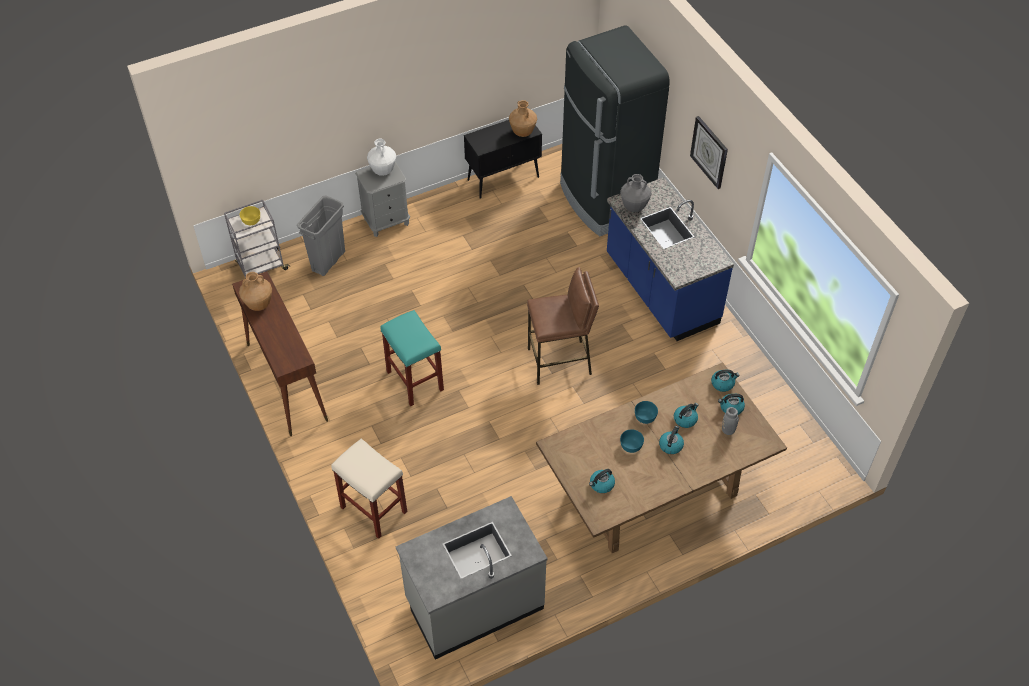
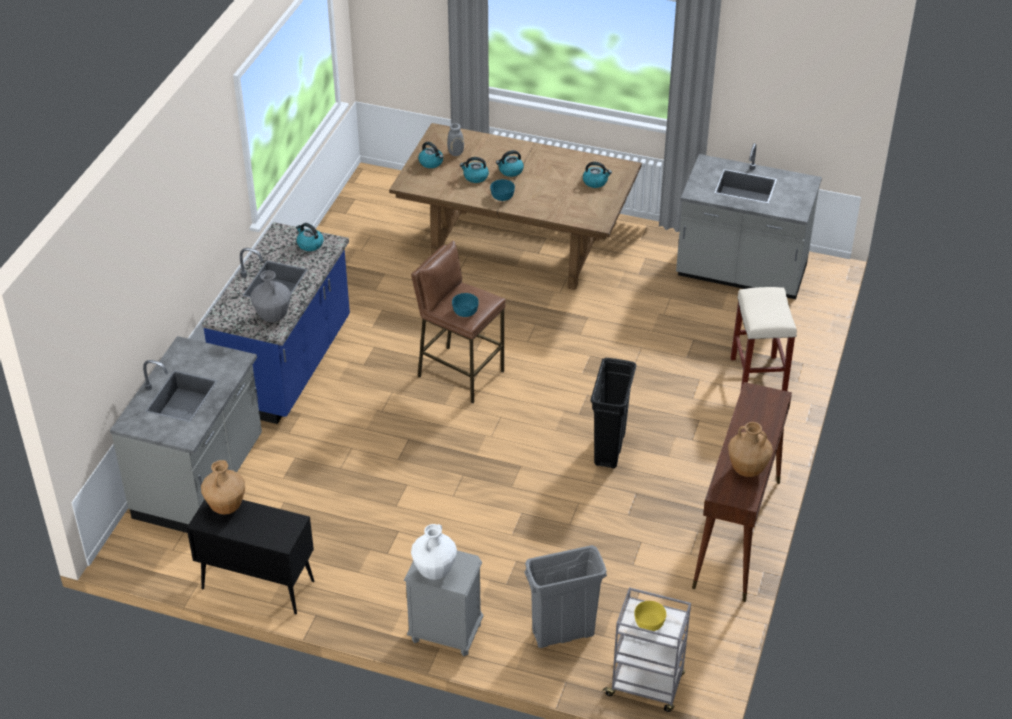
camera: 135 degrees left, 10 degrees down
(414, 380) = (609, 449): turquoise stool -> black trash can
(604, 201) = (200, 480): black fridge -> grey counter
(630, 445) = (540, 188): turquoise bowl -> turquoise bowl (465, 311)
(709, 152) = (198, 213): wall clock -> none
(723, 383) = (412, 178): kettle -> kettle (309, 244)

